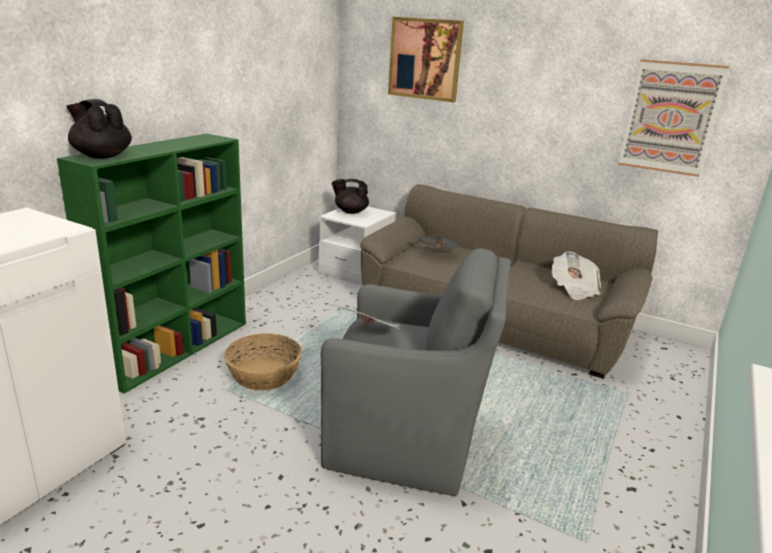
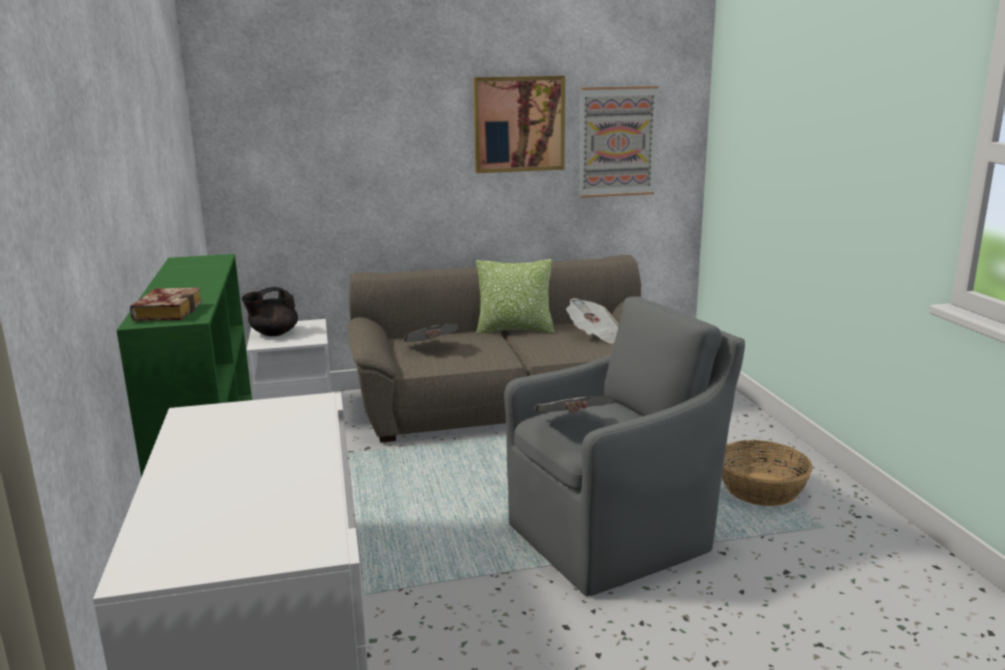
camera: 40 degrees left, 5 degrees down
(102, 156) = (167, 311): black teapot -> book
(264, 375) = (386, 557): basket -> basket (760, 489)
(425, 59) = (331, 114): picture -> picture (519, 124)
(521, 263) = (515, 330): none -> pillow

